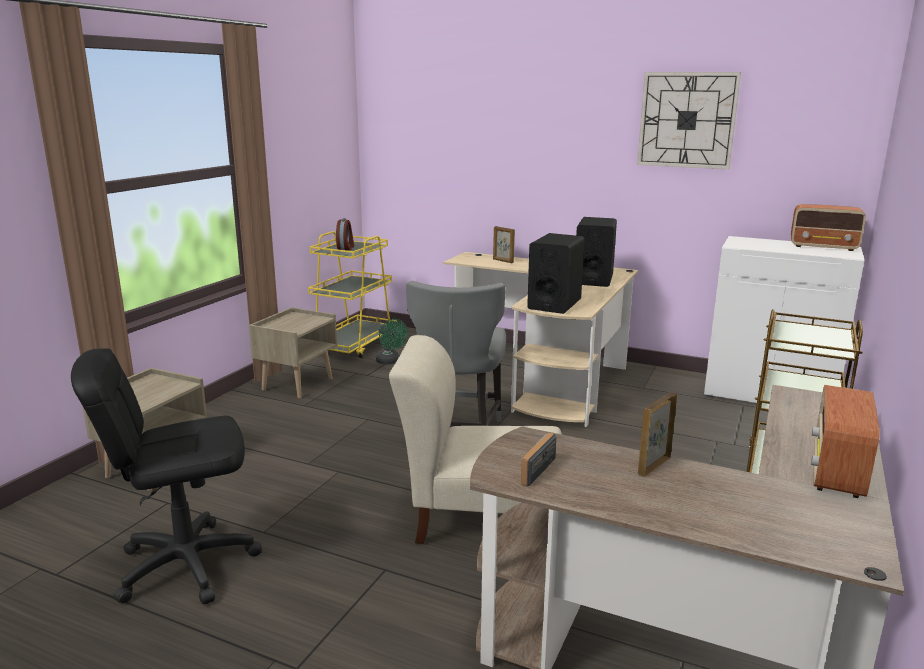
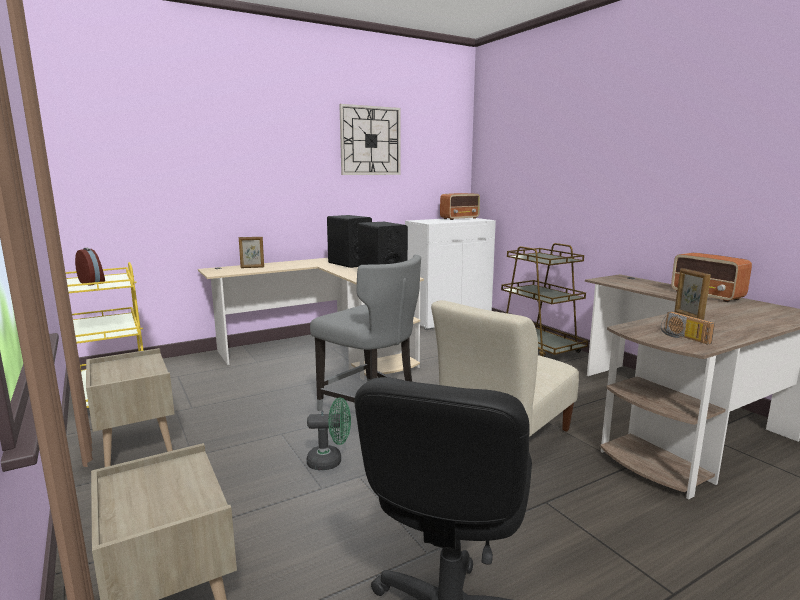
camera: 55 degrees left, 5 degrees down
(390, 362) = (187, 390): green fan -> green fan (330, 461)

